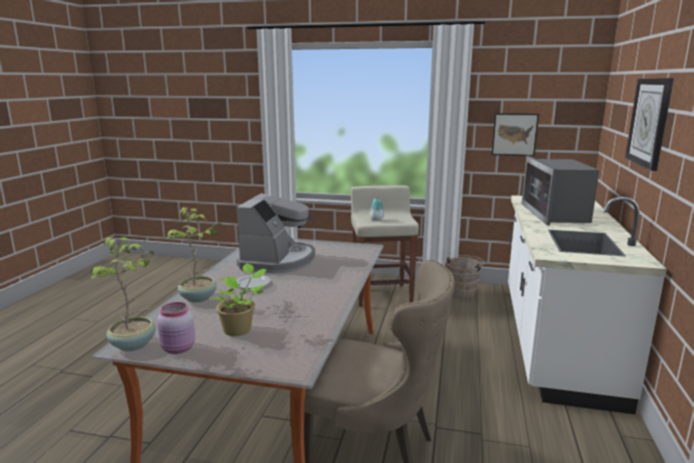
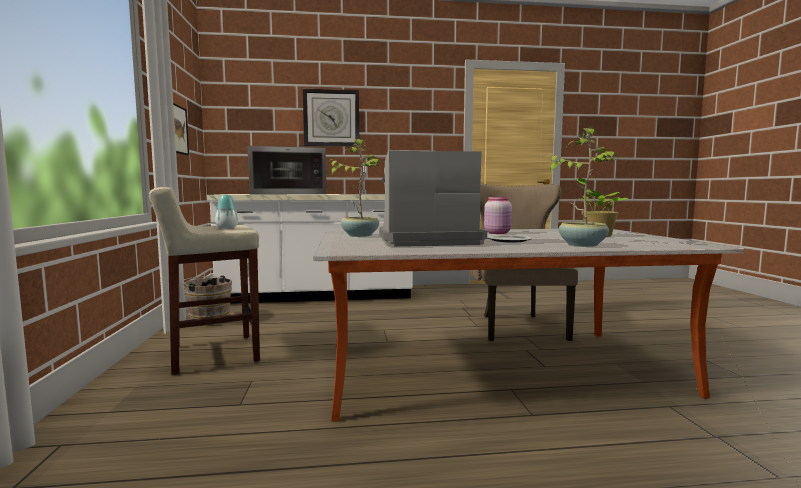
camera: 110 degrees left, 10 degrees down
(134, 345) = (695, 244): potted plant -> potted plant (360, 235)
(178, 349) = (660, 239): pink jar -> pink jar (497, 233)

